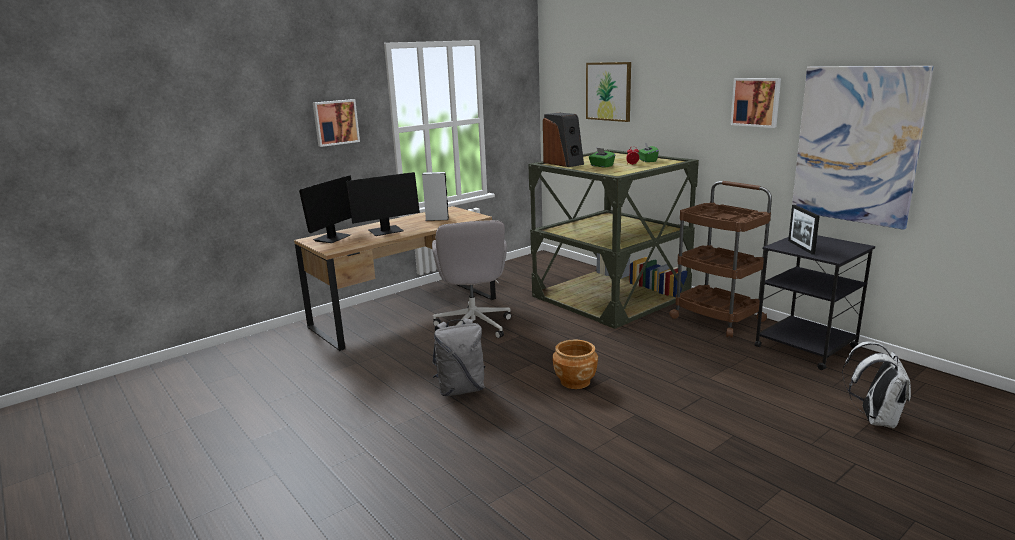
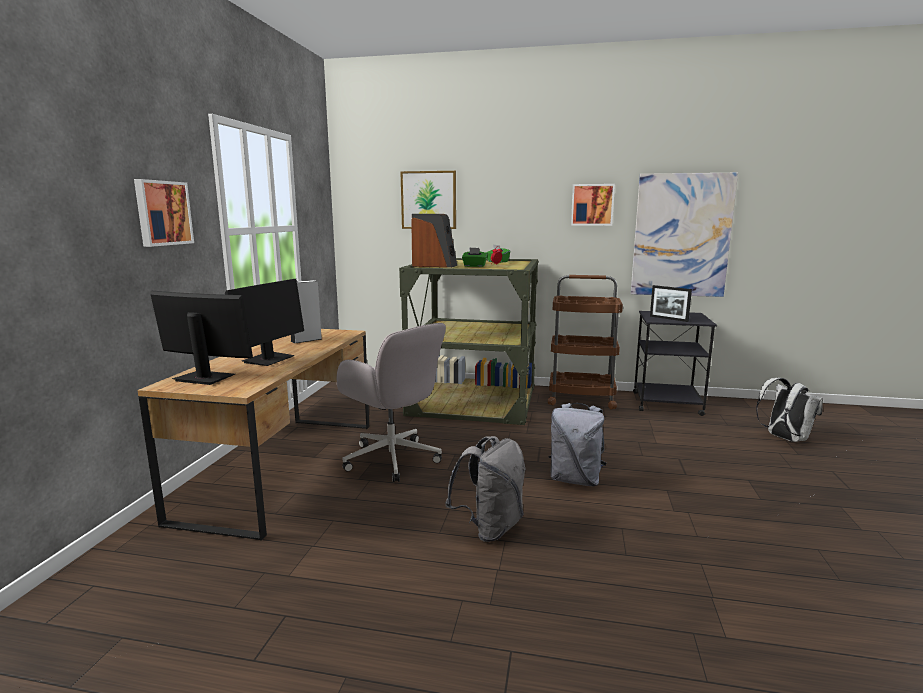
camera: 40 degrees left, 5 degrees down
(332, 238) = (204, 378): monitor -> monitor turned 60 degrees counterclockwise
(575, 381) = (575, 479): brown planter -> grey backpack

